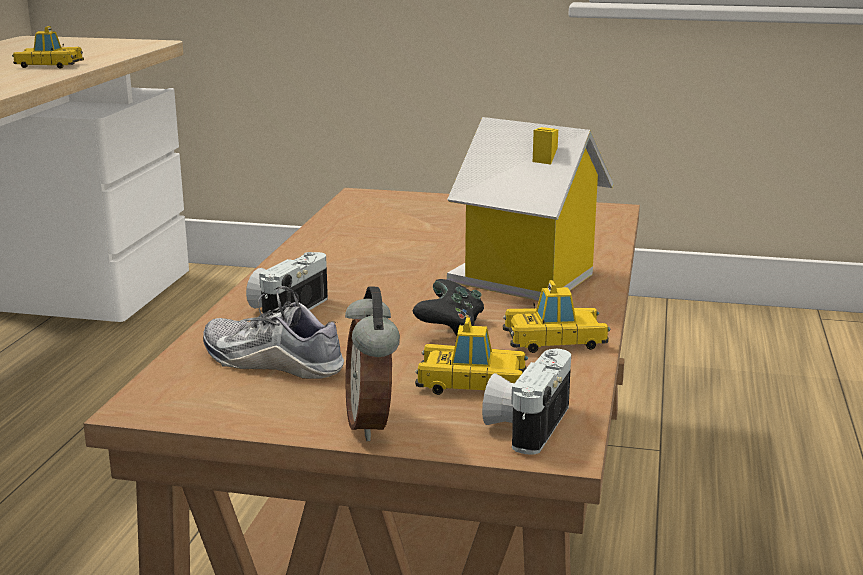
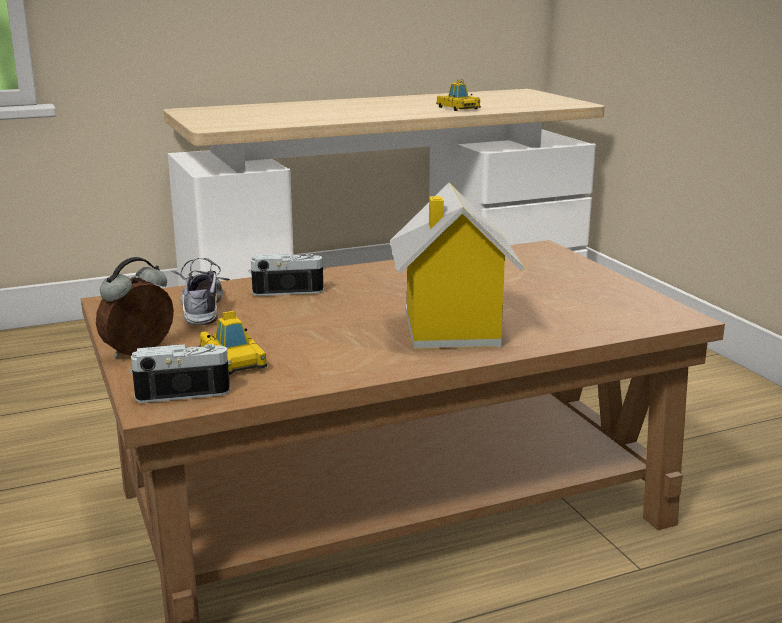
camera: 55 degrees right, 0 degrees up
(450, 327) = (321, 333): black game controller -> none
(555, 340) = (341, 365): toy car -> none

